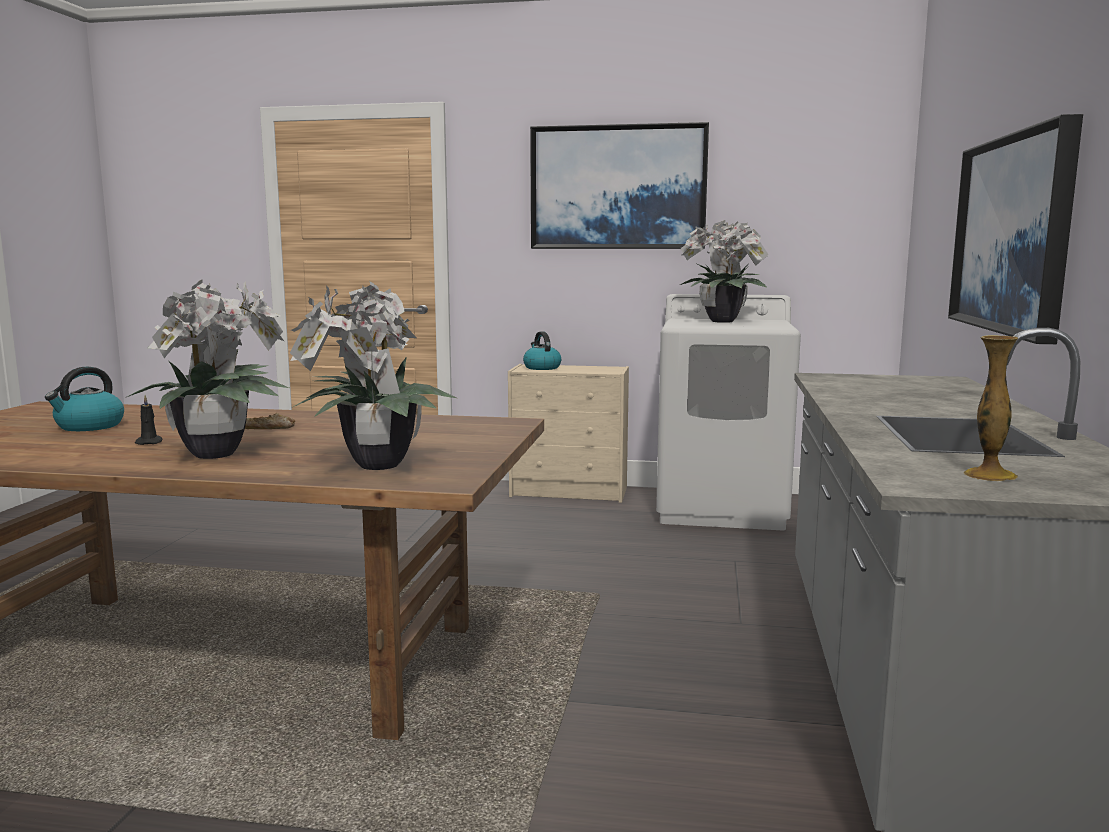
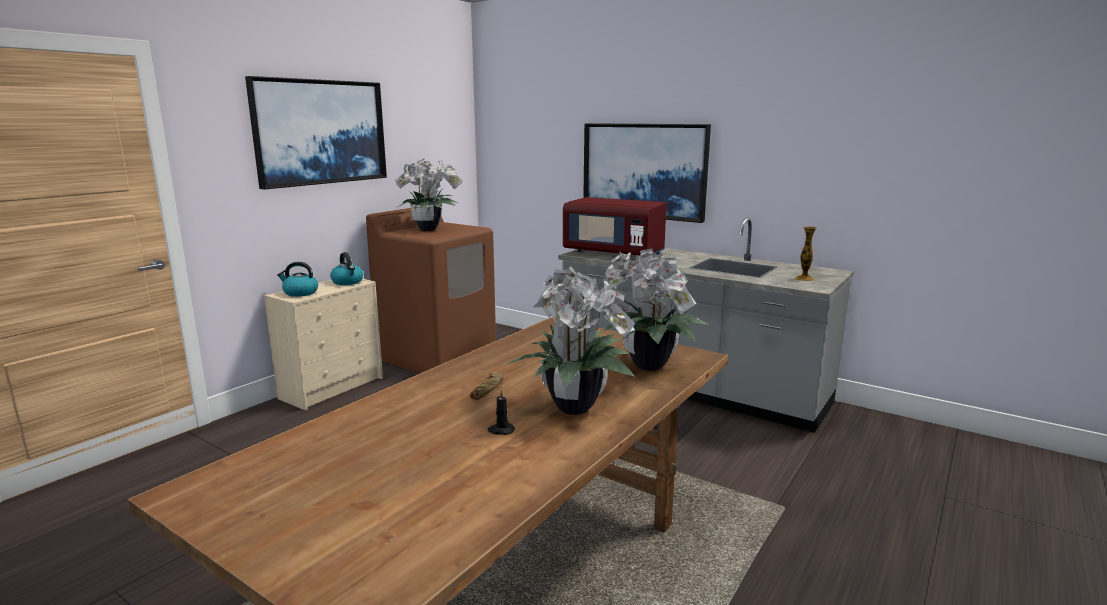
camera: 65 degrees left, 5 degrees up
(89, 426) = (382, 459): kettle -> kettle (348, 282)
(722, 508) = (438, 356): white washing machine -> brown washing machine
(876, 385) = (614, 253): none -> red microwave

